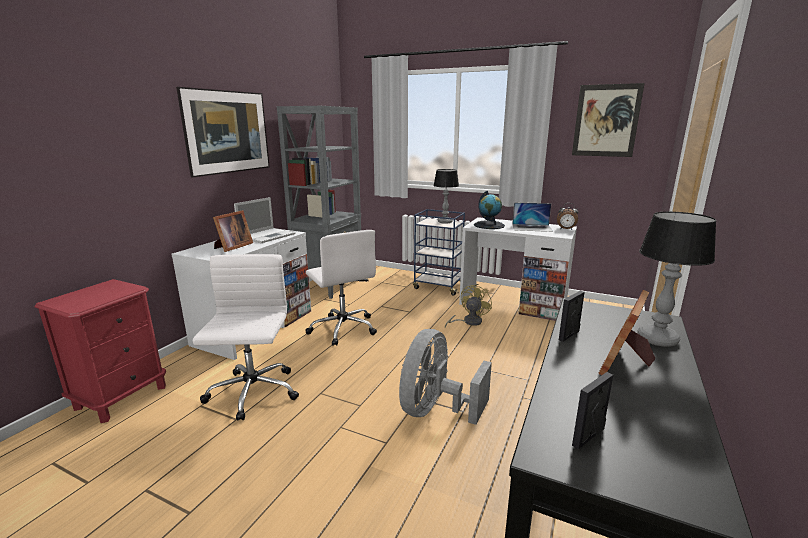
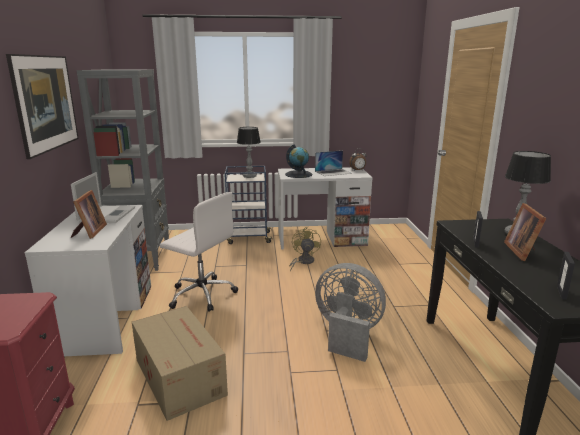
camera: 30 degrees left, 0 degrees up
(252, 393) = (179, 375): white office chair -> cardboard box
(436, 410) = (347, 334): grey fan -> grey fan turned 120 degrees clockwise
(606, 121) = (371, 81): picture -> none

